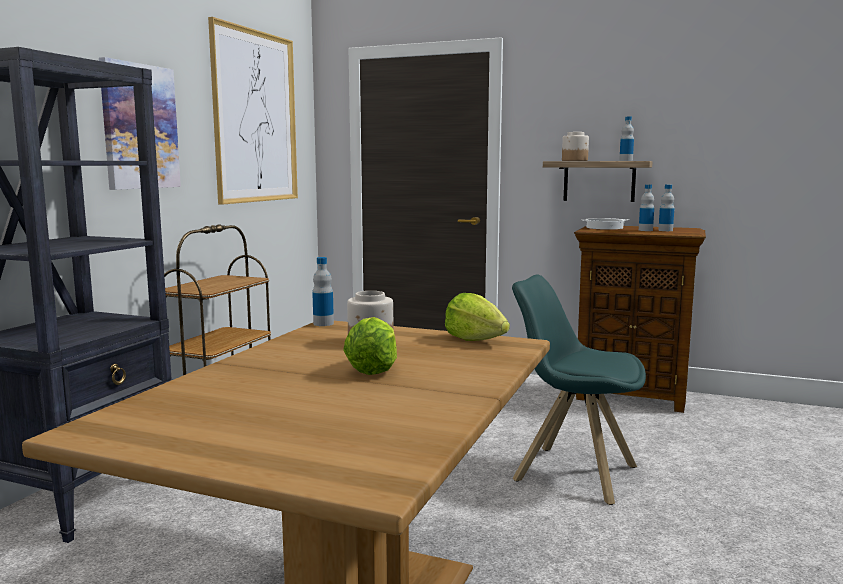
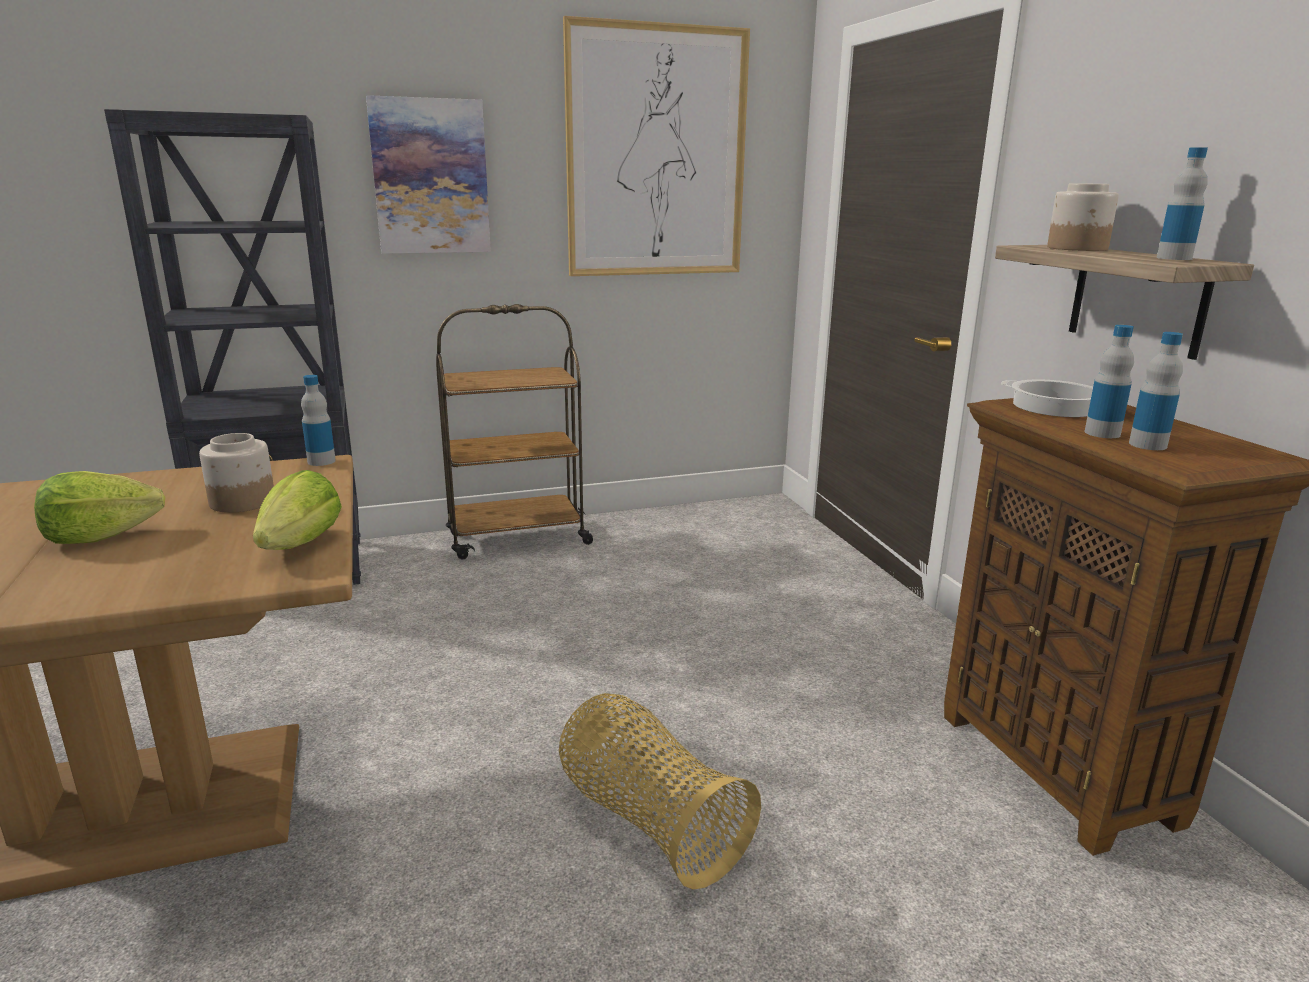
camera: 50 degrees right, 10 degrees up
(574, 473) = (649, 821): turquoise chair -> basket

